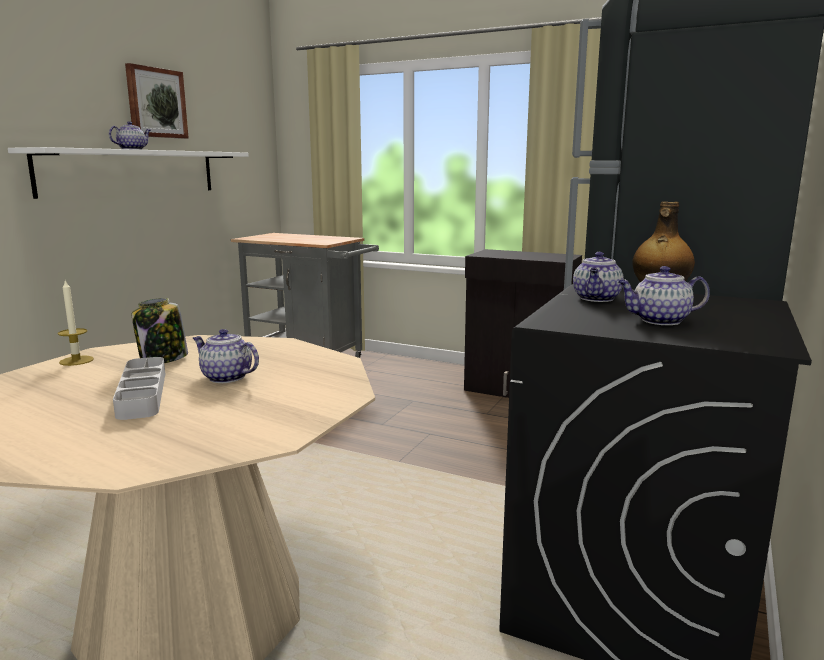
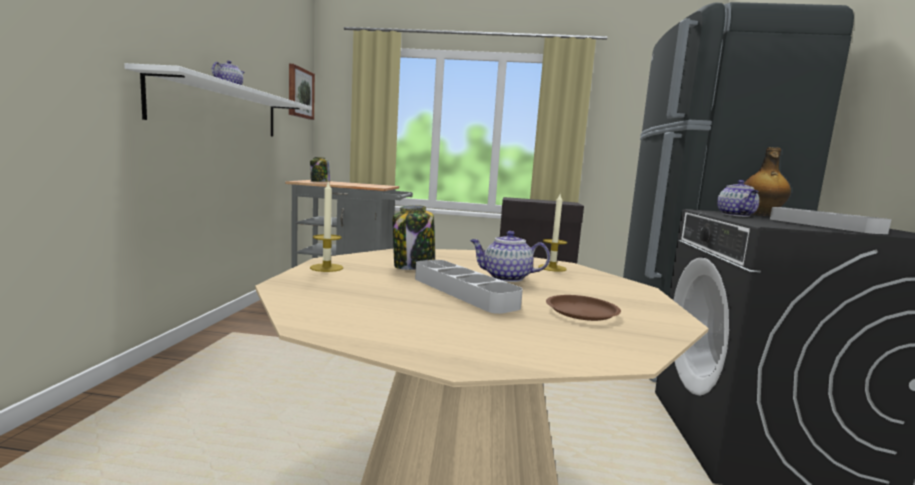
camera: 20 degrees left, 5 degrees down
(156, 103) = (241, 50): picture -> picture (300, 93)
(205, 423) = (582, 312): none -> brown plate
(269, 237) = (319, 182): none -> jar
(311, 365) = (552, 268): none -> candle
(659, 321) = (823, 225): teapot -> grey tray

